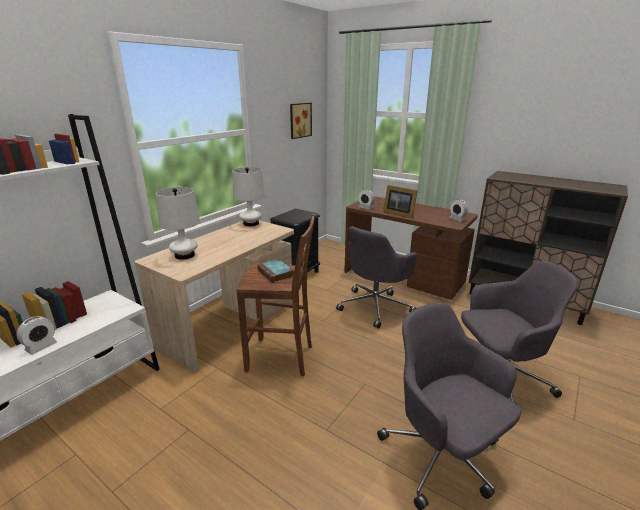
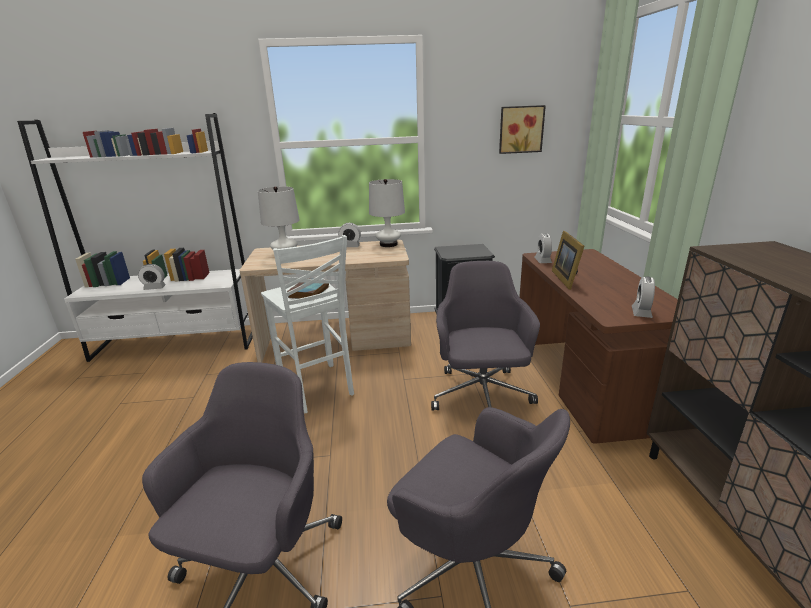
camera: 50 degrees right, 0 degrees up
(225, 233) = (350, 246): none -> alarm clock
(281, 358) = (317, 389): brown stool -> white stool
(375, 306) = (481, 395): grey office chair -> grey office chair turned 90 degrees clockwise

